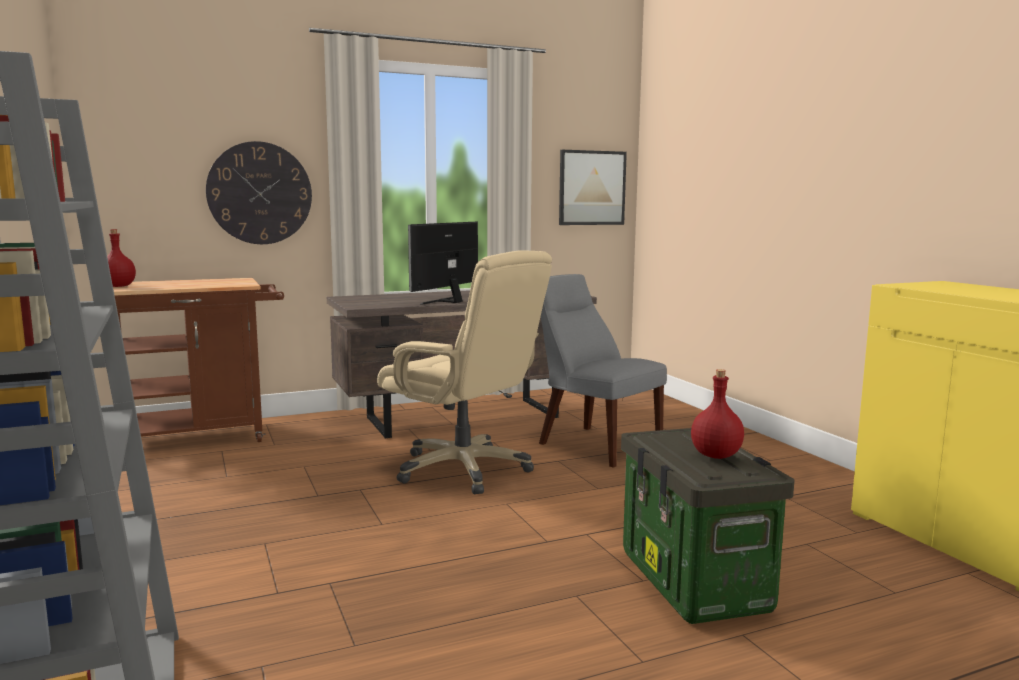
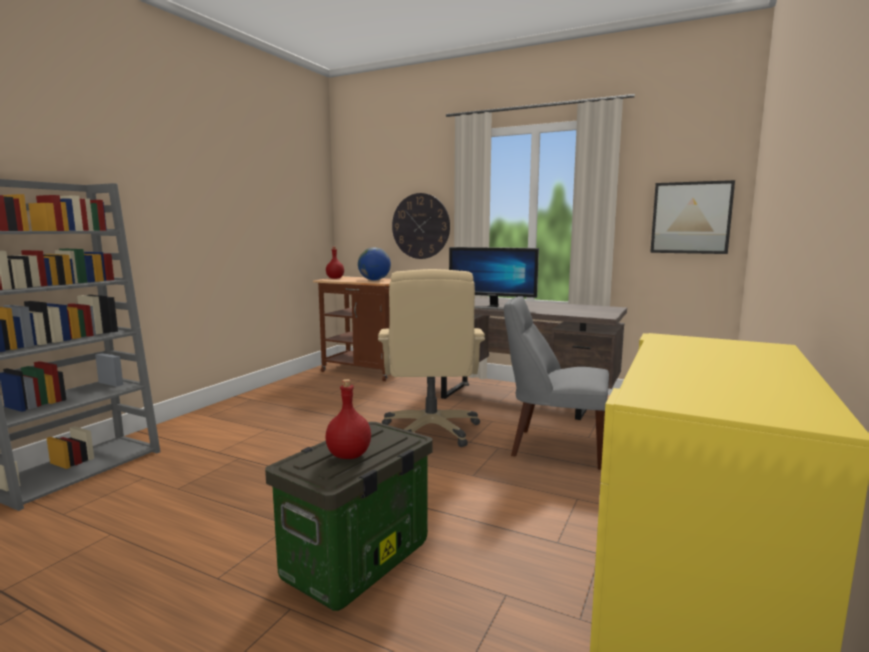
camera: 50 degrees right, 0 degrees up
(206, 283) = (374, 280): none -> globe
(447, 301) = (491, 307): monitor -> monitor turned 150 degrees counterclockwise
(595, 444) = (554, 447): grey chair -> grey chair turned 75 degrees counterclockwise

